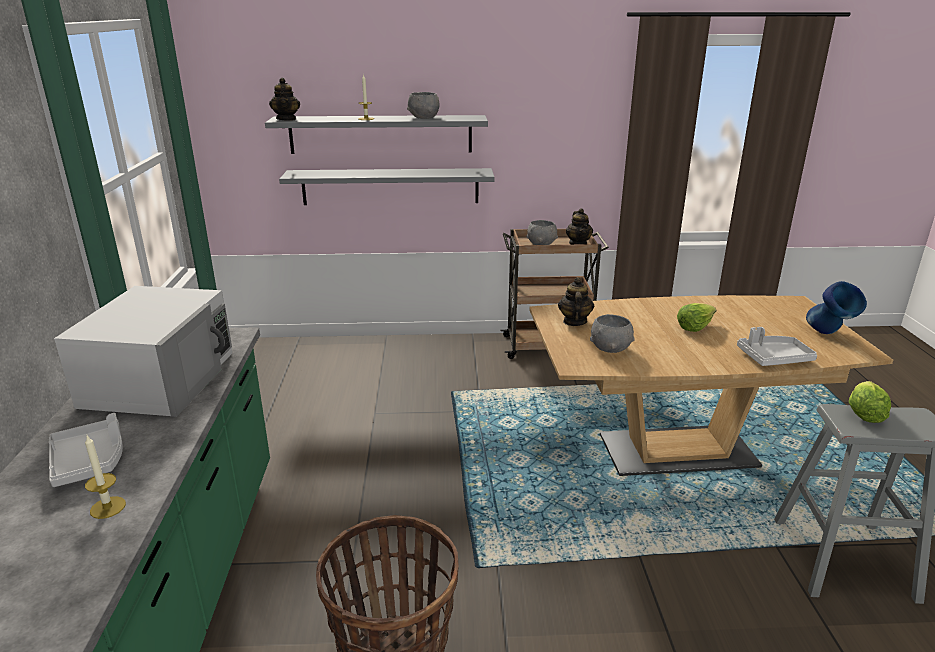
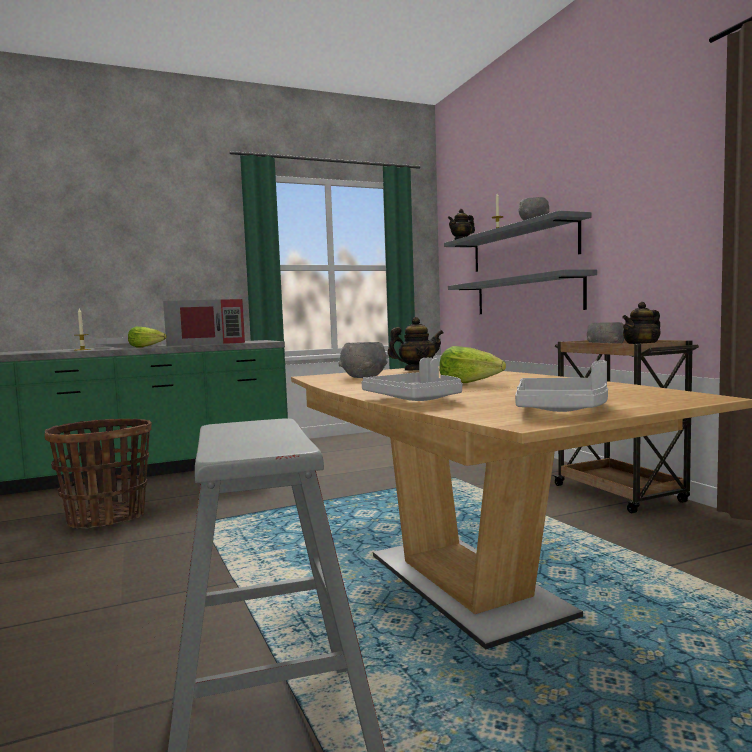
camera: 70 degrees right, 20 degrees down
(161, 378) = (208, 343): white microwave -> red microwave
(828, 335) = (562, 409): blue vase -> grey tray
(864, 413) = (274, 429): lettuce -> lettuce (146, 347)

